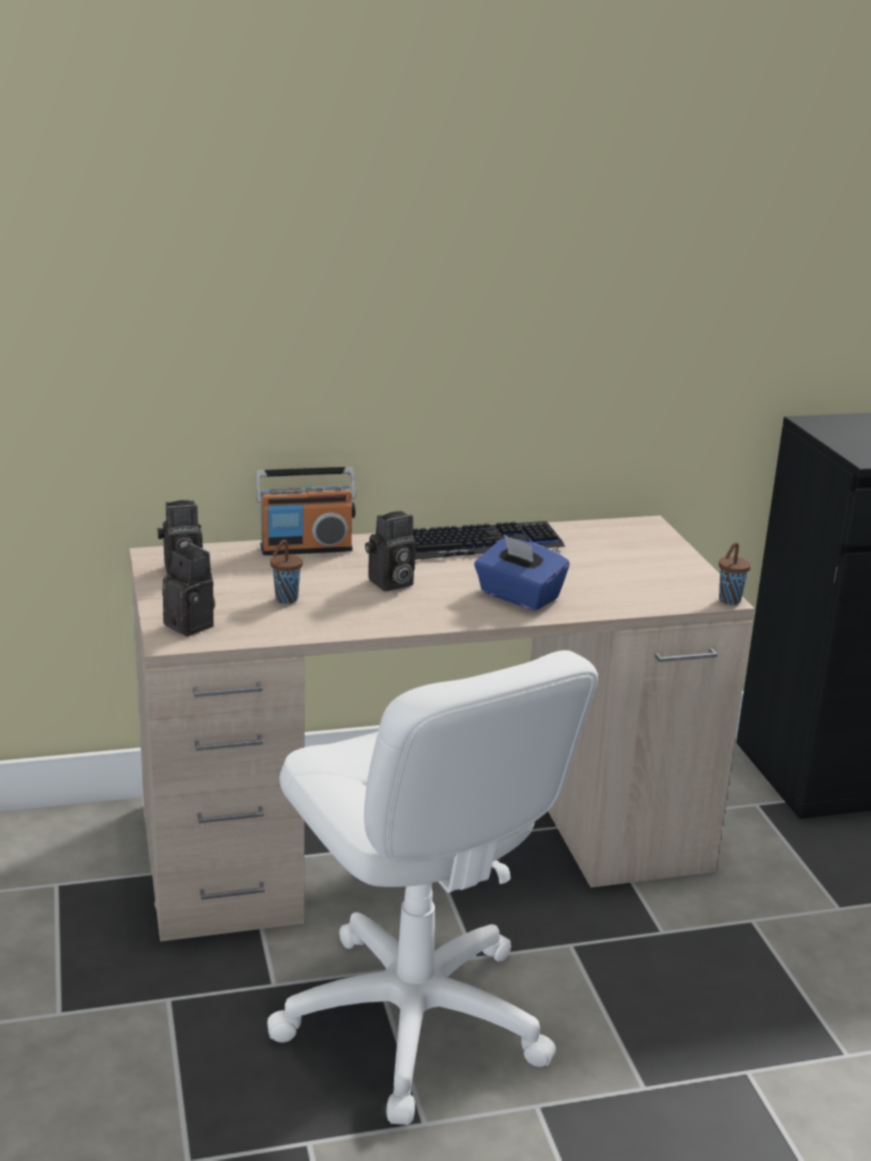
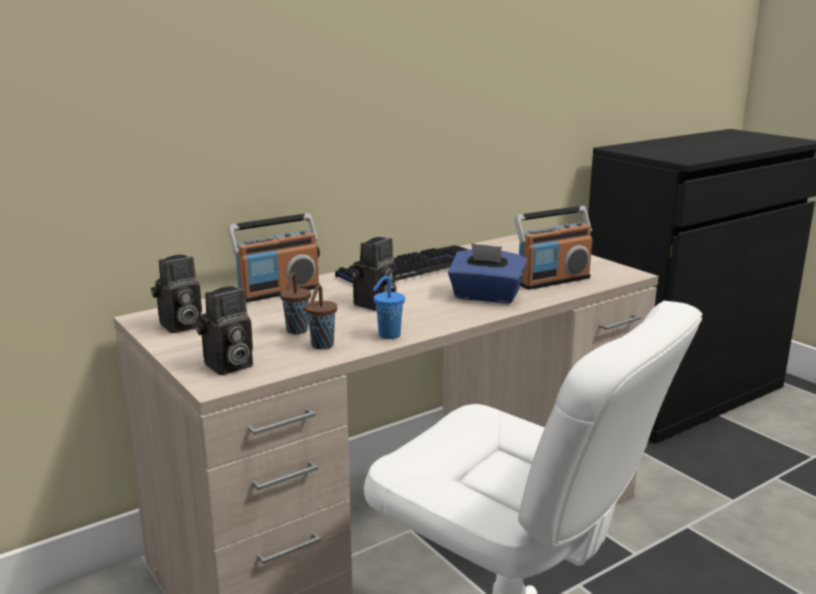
camera: 20 degrees left, 5 degrees down
(193, 625) = (227, 366): camera -> camera turned 120 degrees clockwise
(369, 623) = (388, 335): none -> blue cup
(617, 591) = (552, 281): none -> radio
(728, 601) = (636, 274): brown cup -> brown cup (321, 346)

